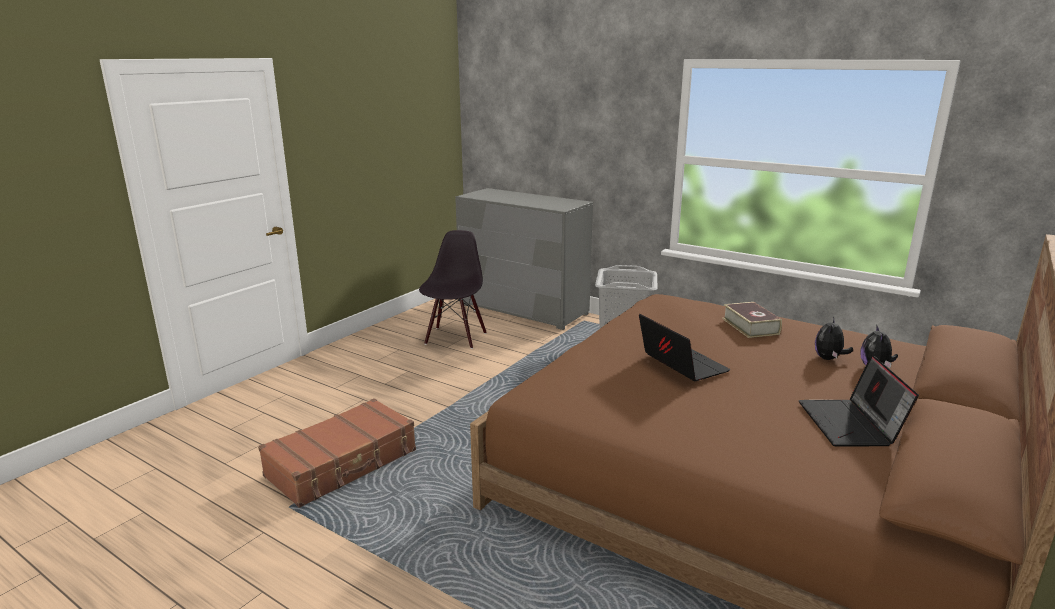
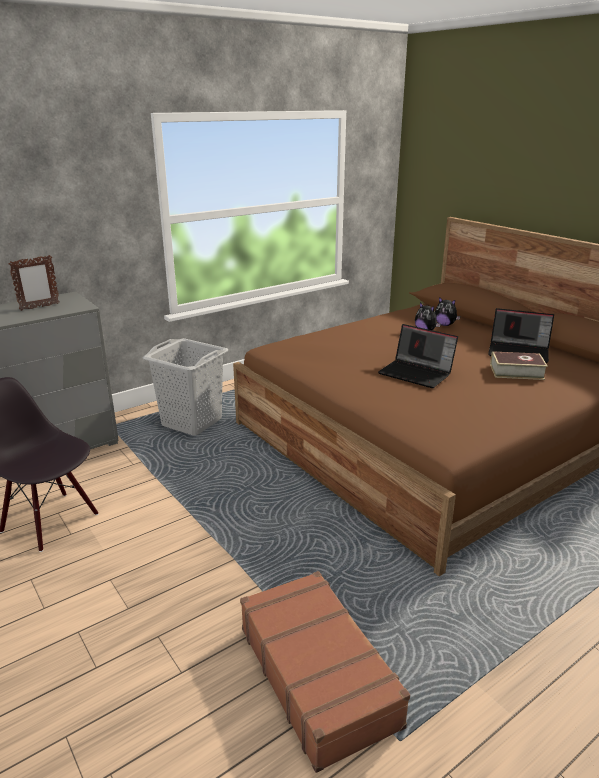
camera: 70 degrees left, 5 degrees up
(547, 202) = (39, 307): none -> picture frame
(680, 364) = (417, 373): laptop -> laptop turned 135 degrees counterclockwise
(750, 326) = (360, 335): book -> book (516, 372)

